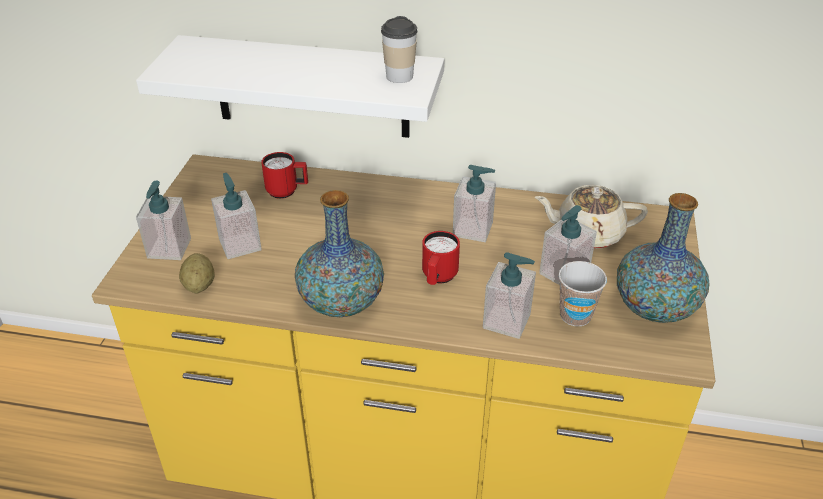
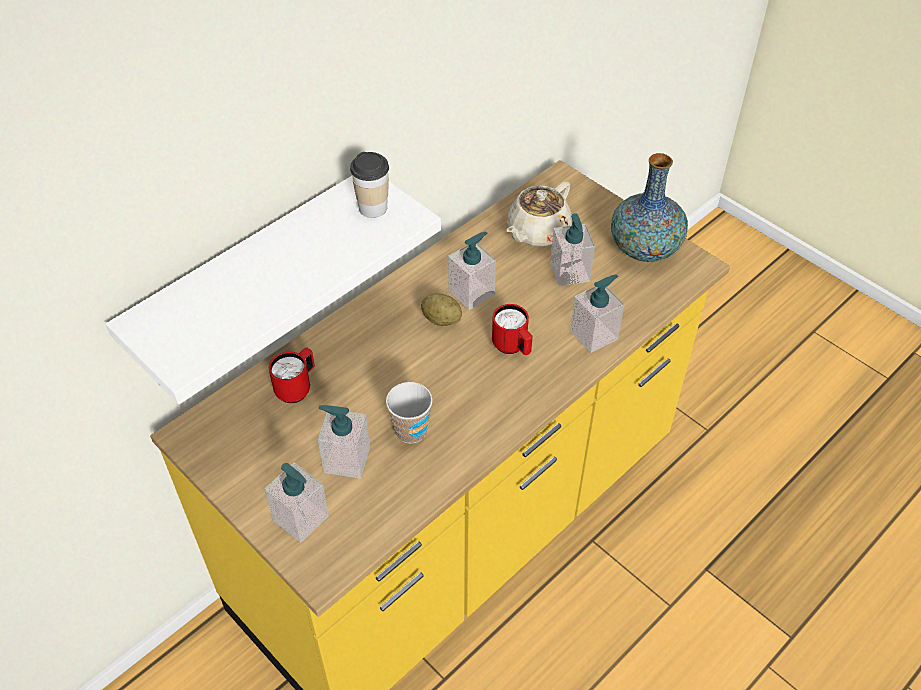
camera: 55 degrees left, 10 degrees up
(199, 285) = (380, 516): potato -> potato (441, 319)
(341, 302) = (490, 424): vase -> none
(575, 315) = (619, 294): cup -> cup (411, 431)

